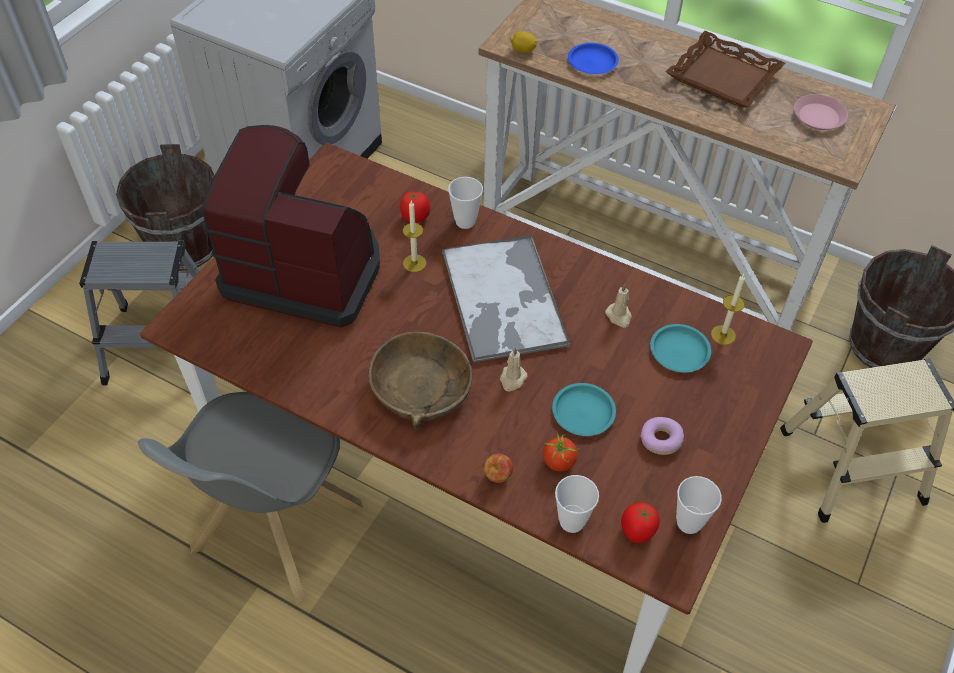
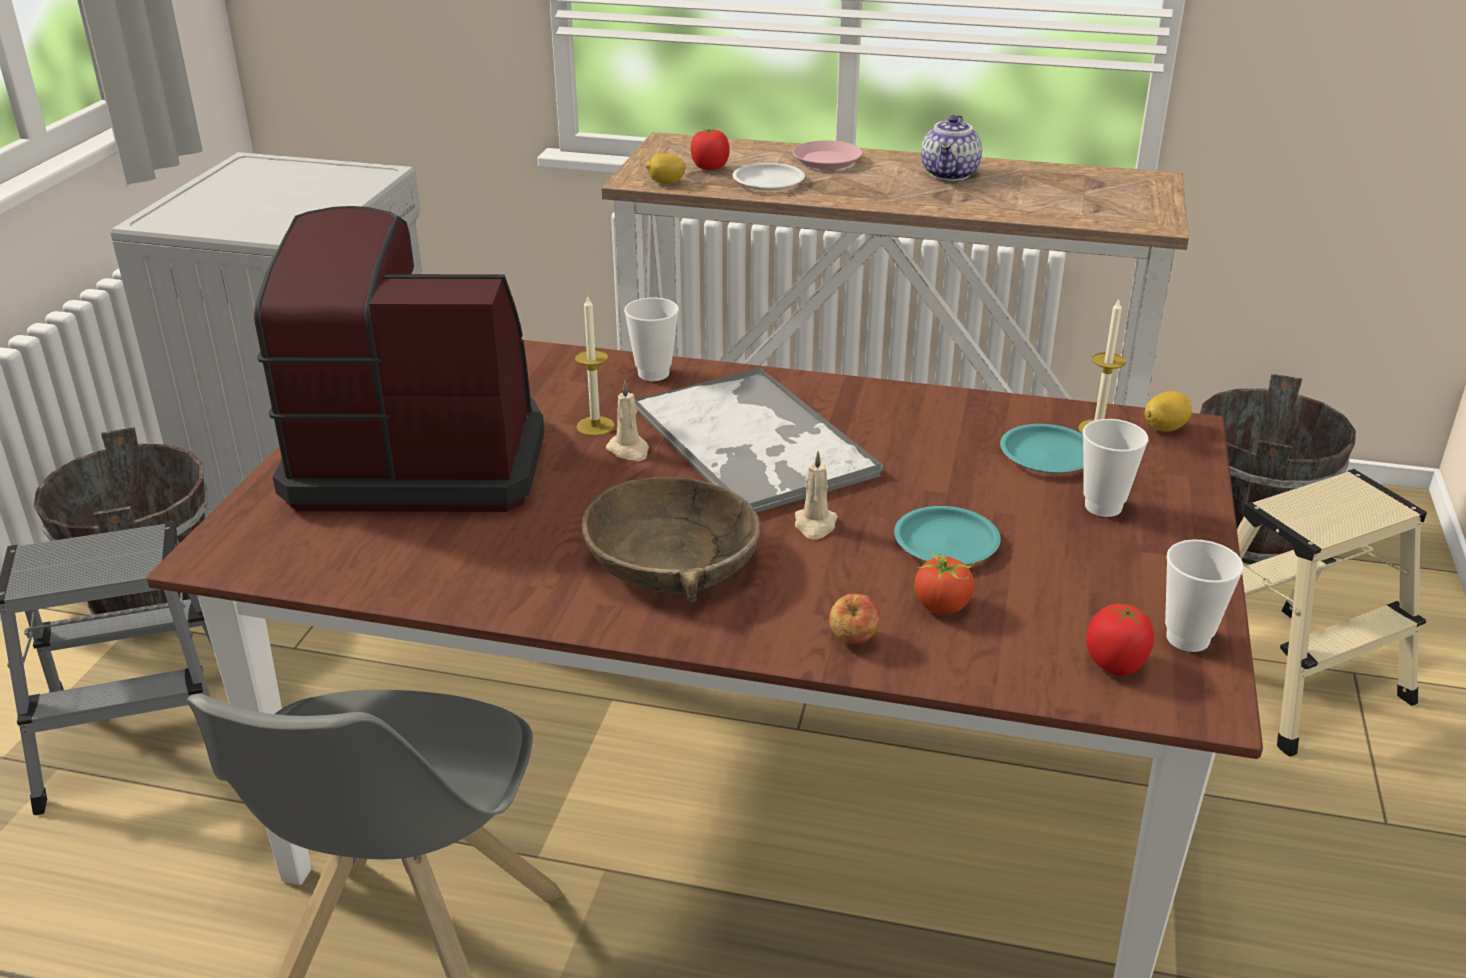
camera: 15 degrees left, 20 degrees down
(415, 217) = (574, 380): tomato -> tomato (710, 168)
(572, 521) = (1005, 673): cup -> cup (1103, 507)
(592, 62) = (768, 182): blue plate -> white plate
(619, 316) = (937, 434): beige candle -> beige candle (629, 450)
(660, 439) = (1082, 552): donut -> none
(724, 77) = (951, 174): brown tray -> teapot
(768, 343) = (1165, 427): none -> lemon
(818, 116) = (1095, 191): pink plate -> pink plate (826, 160)

